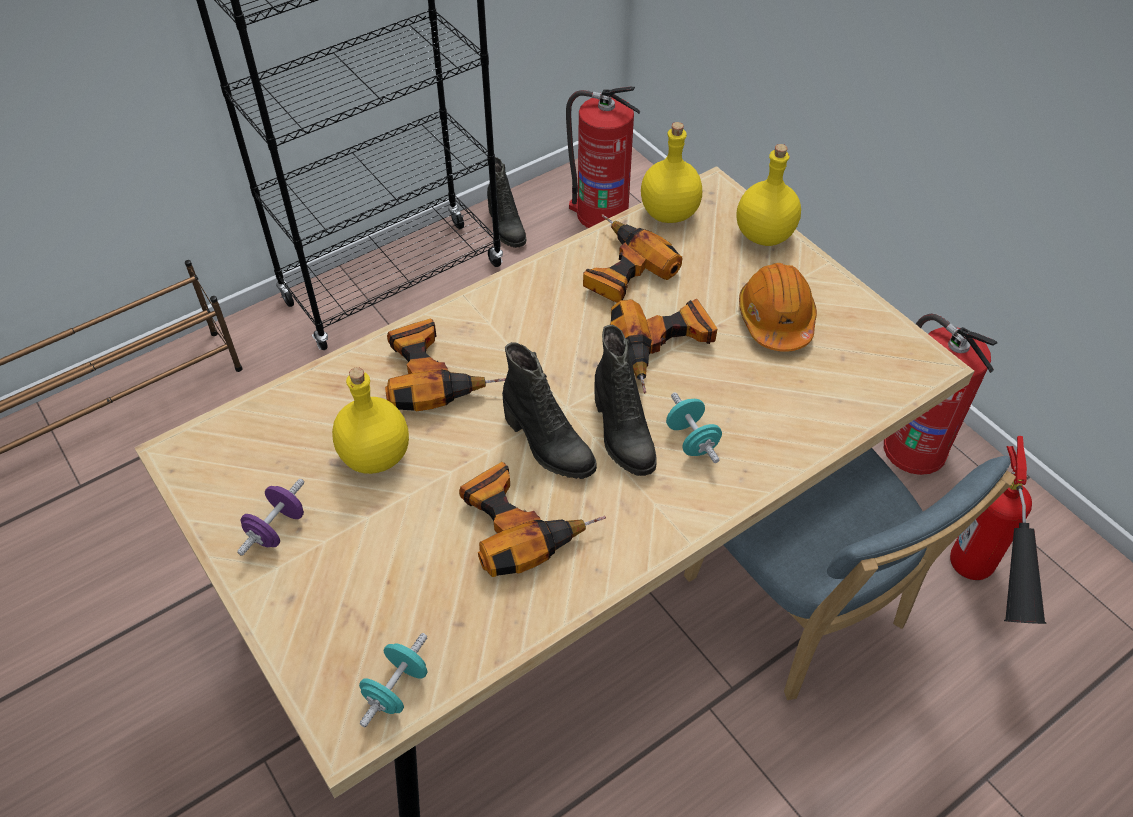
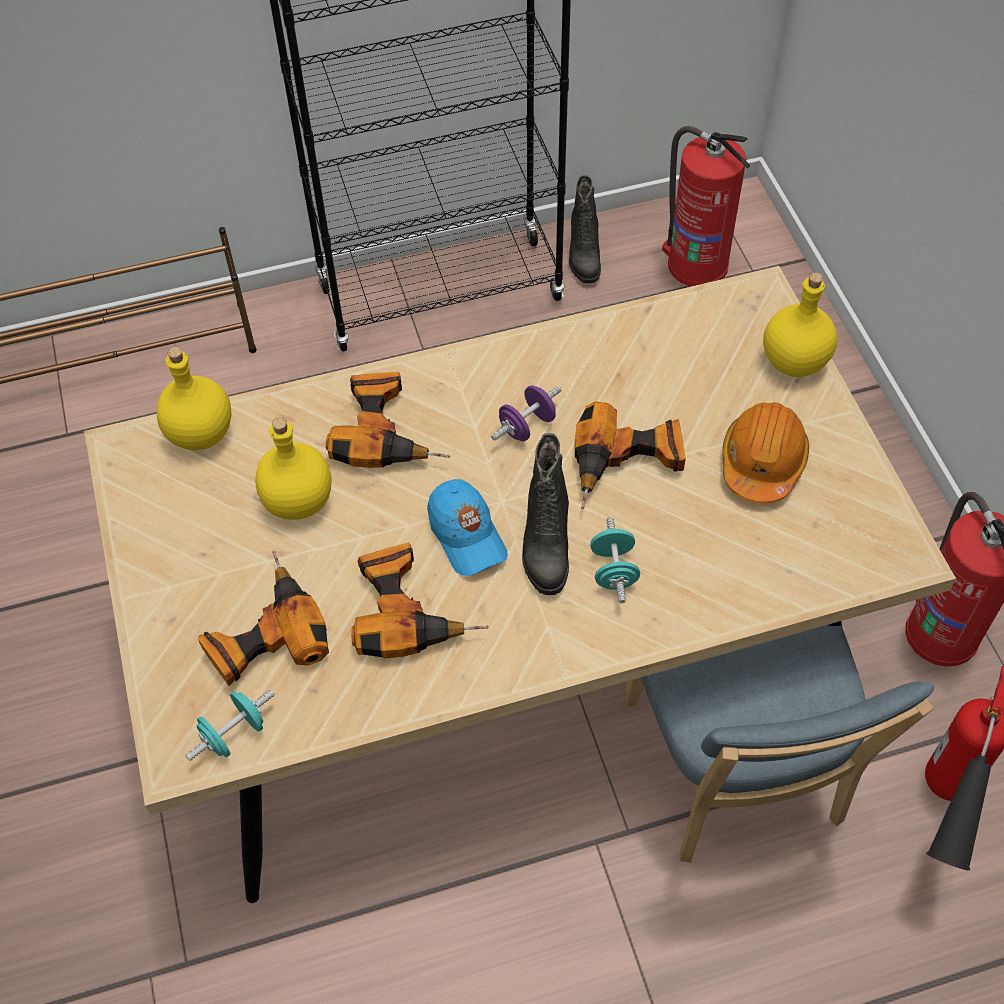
camera: 20 degrees right, 5 degrees up
(277, 528) = (183, 548): purple dumbbell -> purple dumbbell (527, 426)
(547, 445) = (466, 536): black boot -> blue cap
(620, 270) = (620, 364): power drill -> power drill (262, 634)
(669, 212) = (701, 309): yellow bottle -> yellow bottle (201, 432)

